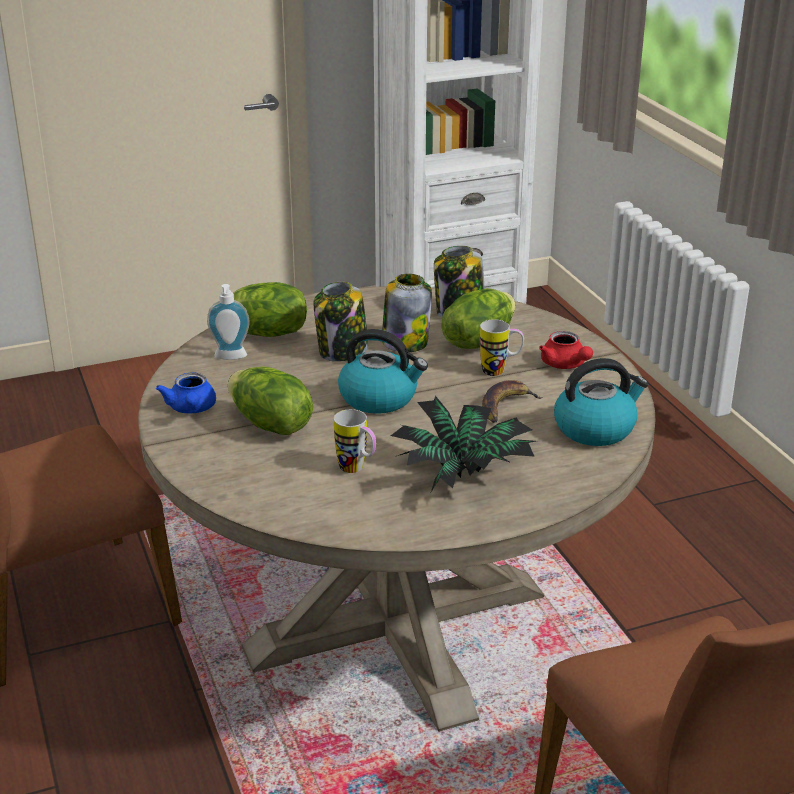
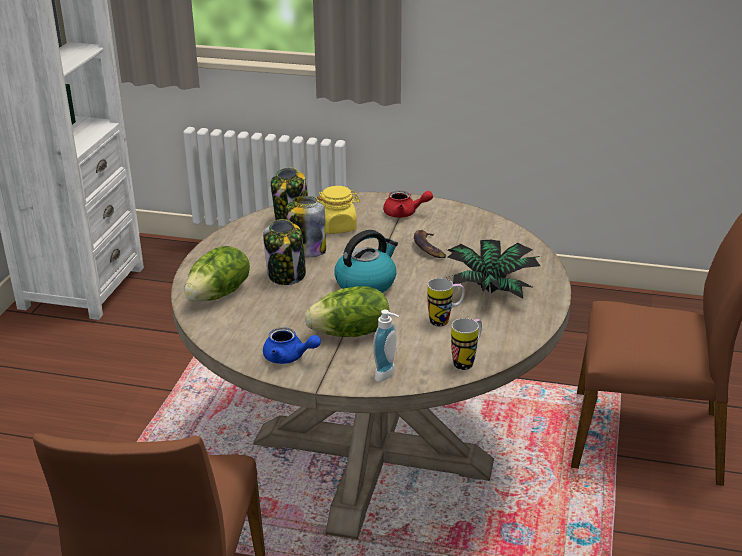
camera: 55 degrees left, 0 degrees up
(230, 358) = (235, 319): soap dispenser -> soap dispenser (388, 375)
(478, 340) = (338, 227): lettuce -> yellow jar
(500, 371) = (385, 234): mug -> mug (467, 361)
(595, 428) = (485, 232): kettle -> none

